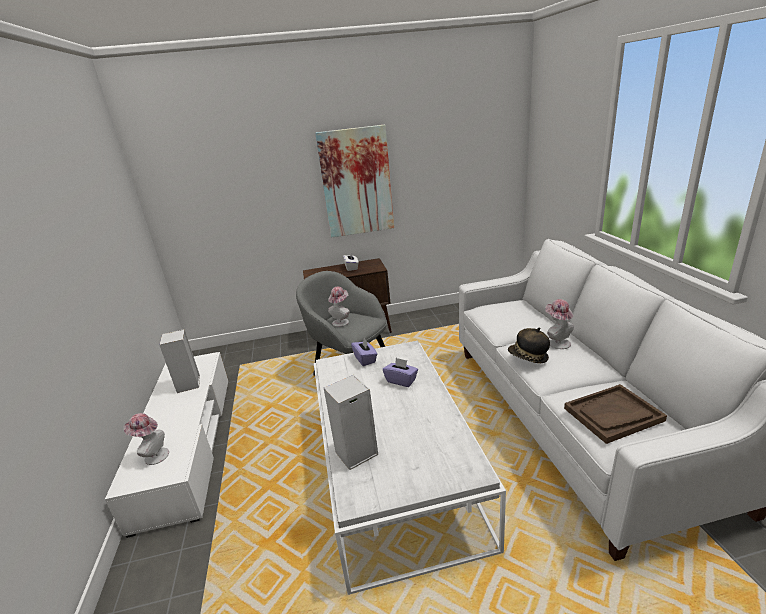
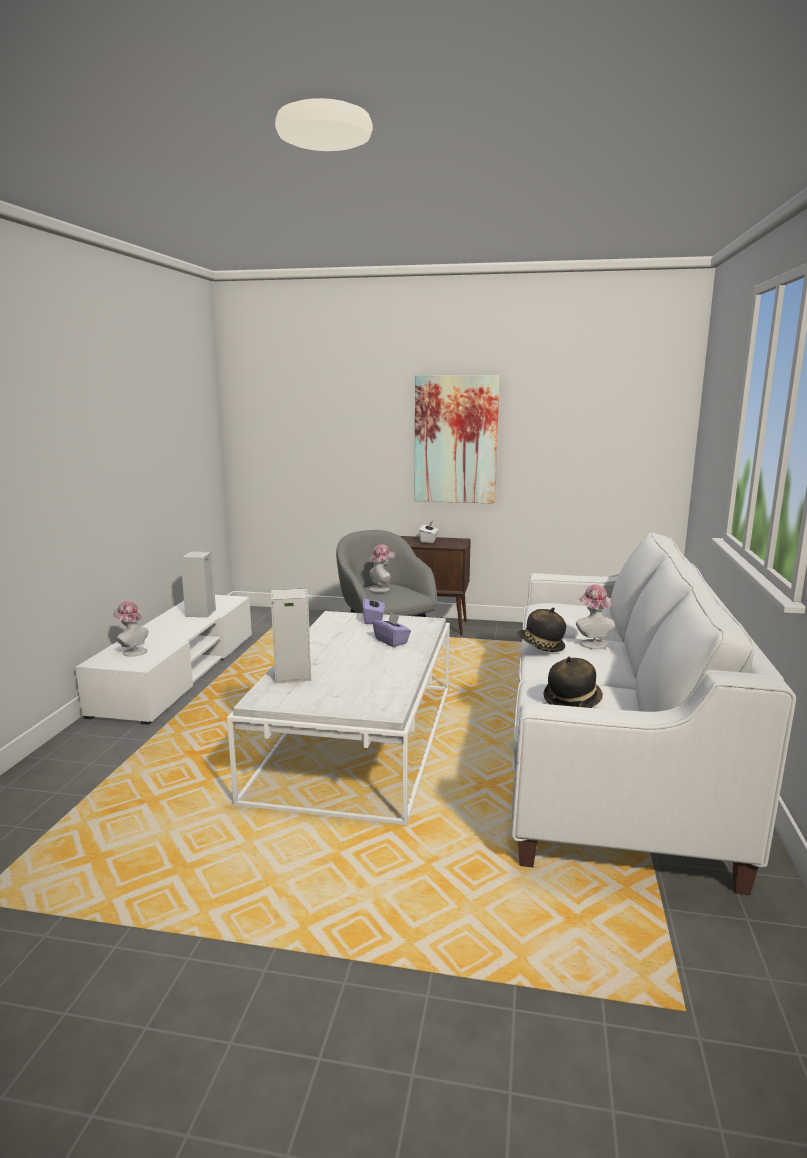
camera: 20 degrees right, 10 degrees down
(613, 415) = (572, 701): brown tray -> hat

